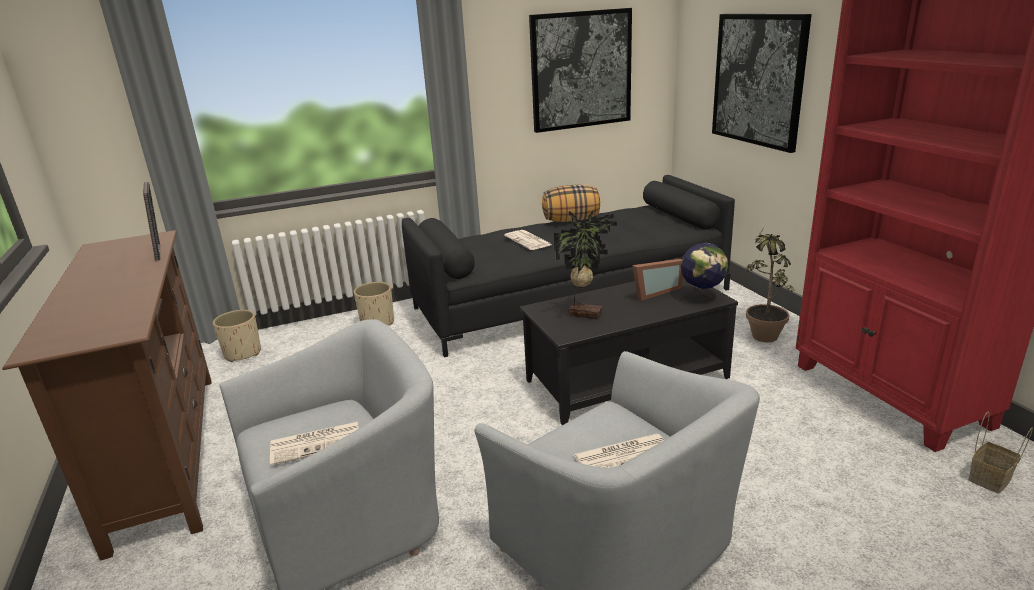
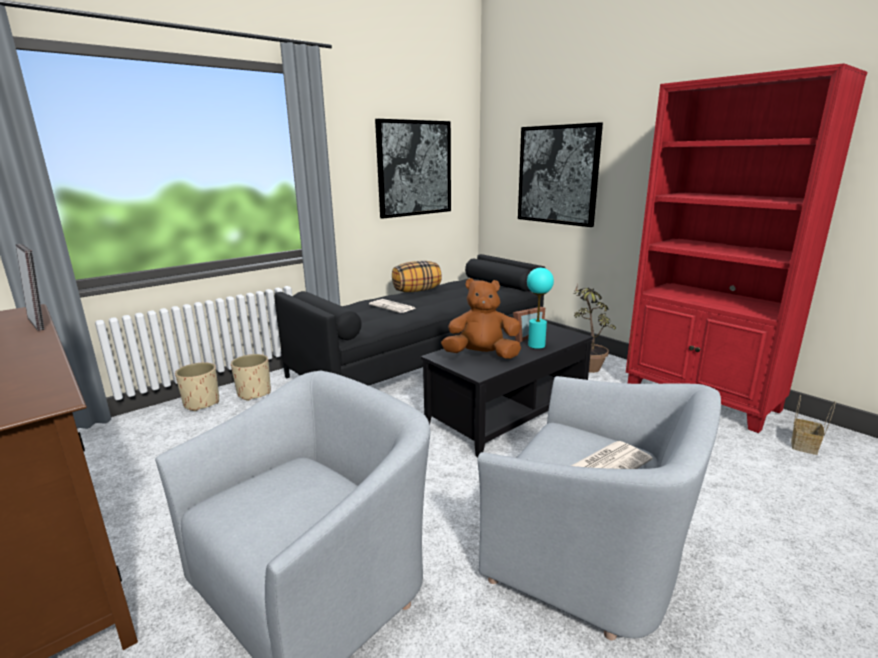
camera: 20 degrees left, 5 degrees down
(243, 353) = (114, 438): beige planter -> beige planter (202, 403)
(317, 443) = (293, 506): newspaper -> none
(585, 313) = (482, 355): potted plant -> brown plush toy
(658, 307) = (536, 345): none -> turquoise table lamp
(702, 298) = (564, 336): globe -> none

